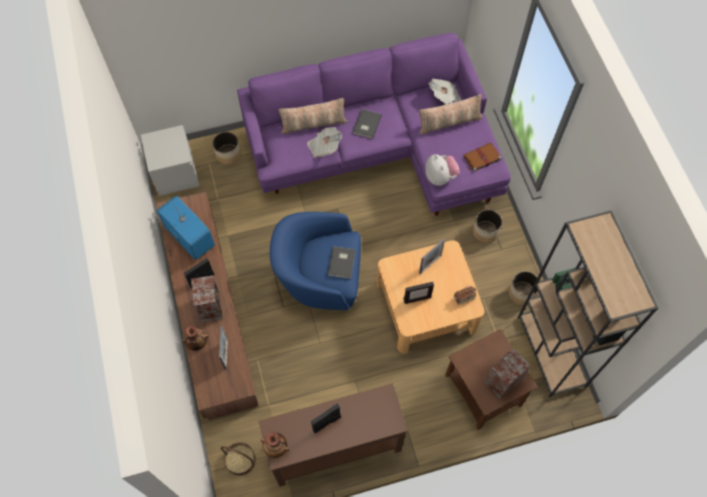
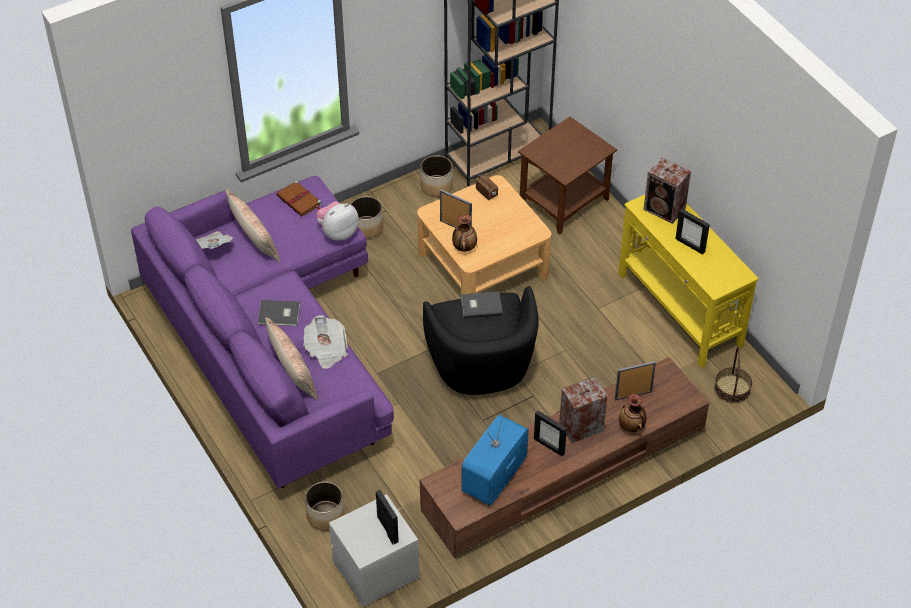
camera: 105 degrees left, 15 degrees down
(276, 447) = (734, 279): vase -> vase (464, 247)
(320, 278) = (482, 368): blue armchair -> black armchair
(334, 447) = (679, 310): brown console table -> yellow console table
(417, 298) = (502, 231): picture frame -> picture frame (387, 529)
(501, 381) = (576, 142): speaker -> speaker (665, 210)

